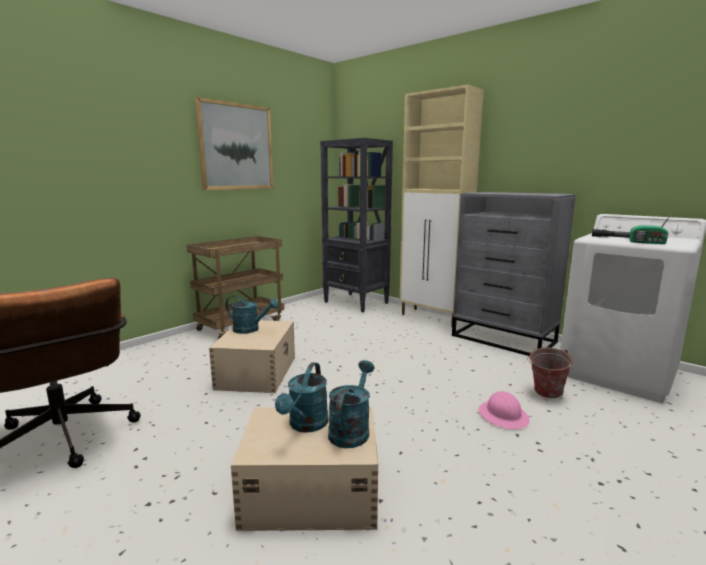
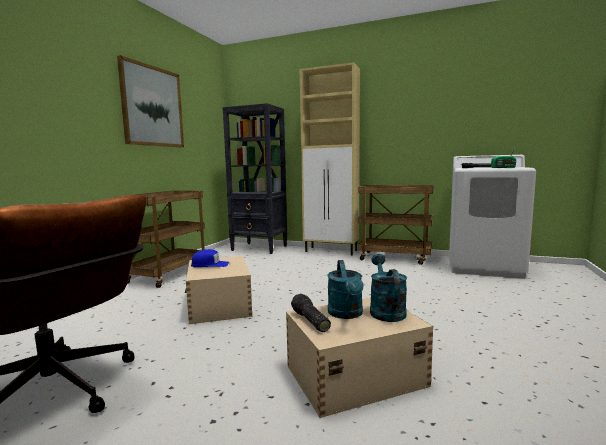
camera: 20 degrees left, 5 degrees down
(250, 329) = (210, 265): turquoise watering can -> blue cap
(261, 425) = (309, 321): none -> flashlight
(503, 416) = (442, 301): pink hard hat -> none
(504, 339) = (395, 258): grey dresser -> brown cart
(545, 394) = (455, 285): bucket -> none

